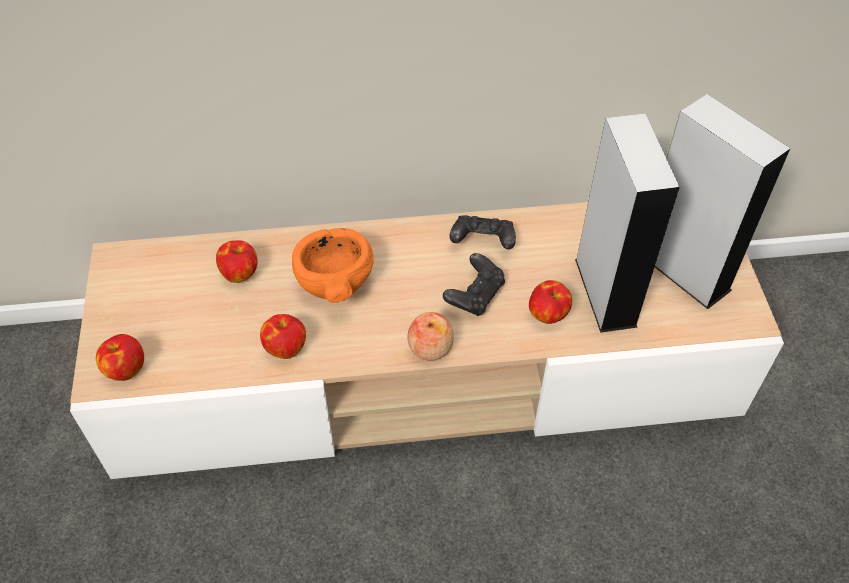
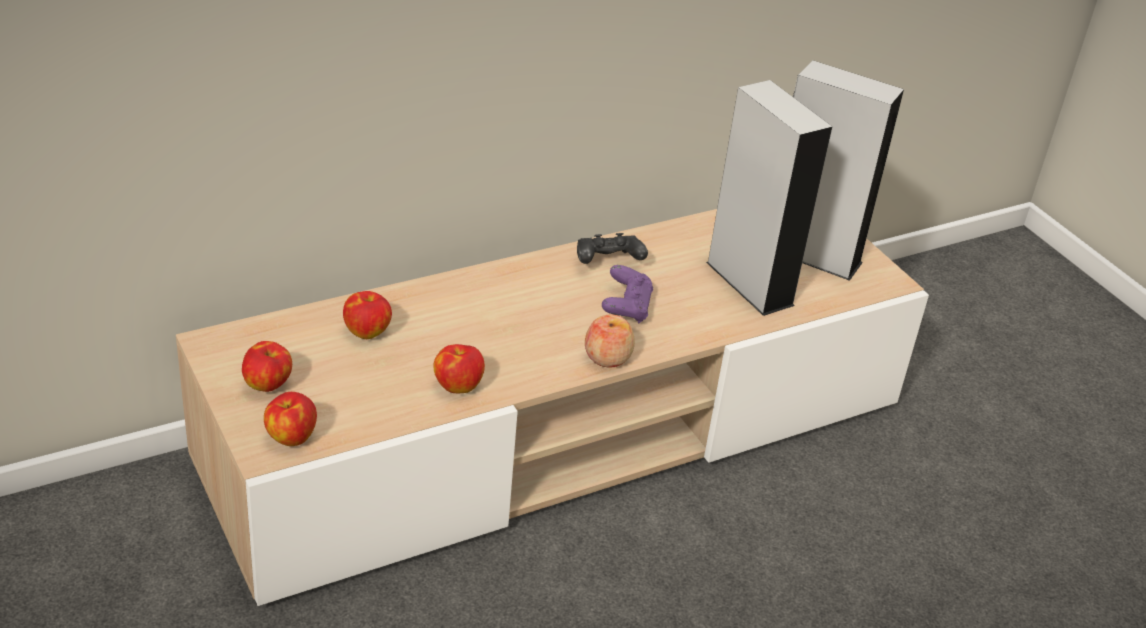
camera: 25 degrees left, 15 degrees down
(333, 282) = (474, 321): orange bowl -> none
(475, 295) = (626, 307): black game controller -> purple game controller
(548, 315) = (706, 310): apple -> apple (268, 385)

